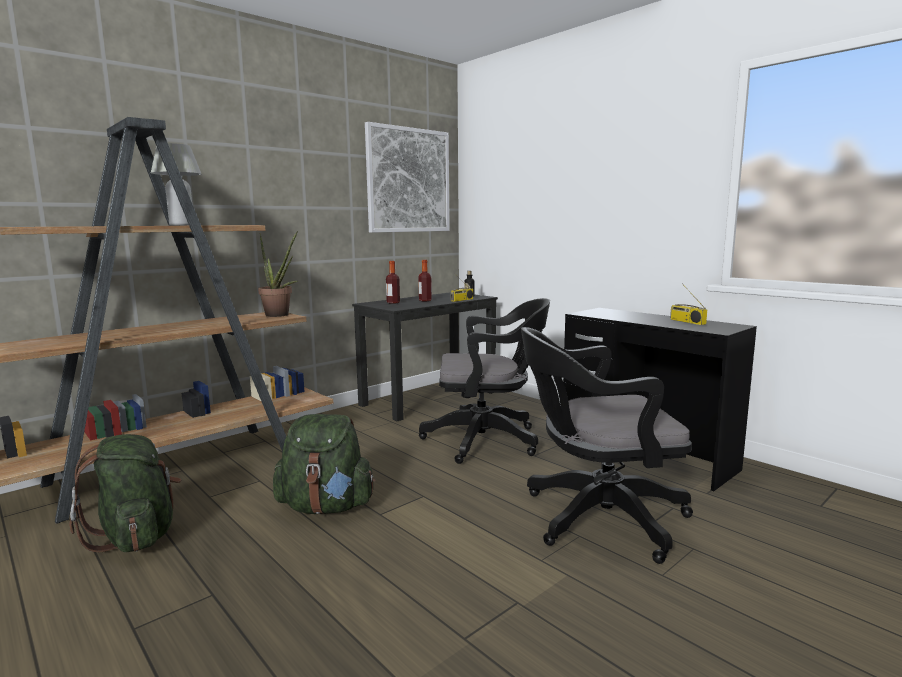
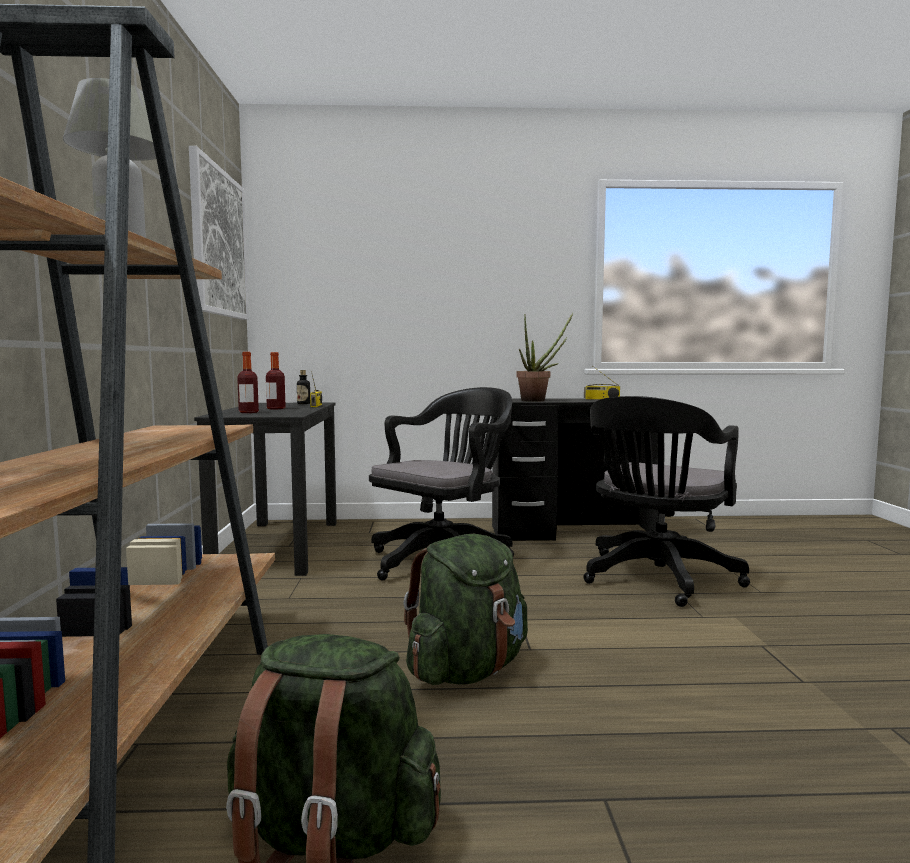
camera: 50 degrees left, 5 degrees down
(280, 315) = (204, 427): potted plant -> potted plant (538, 400)

